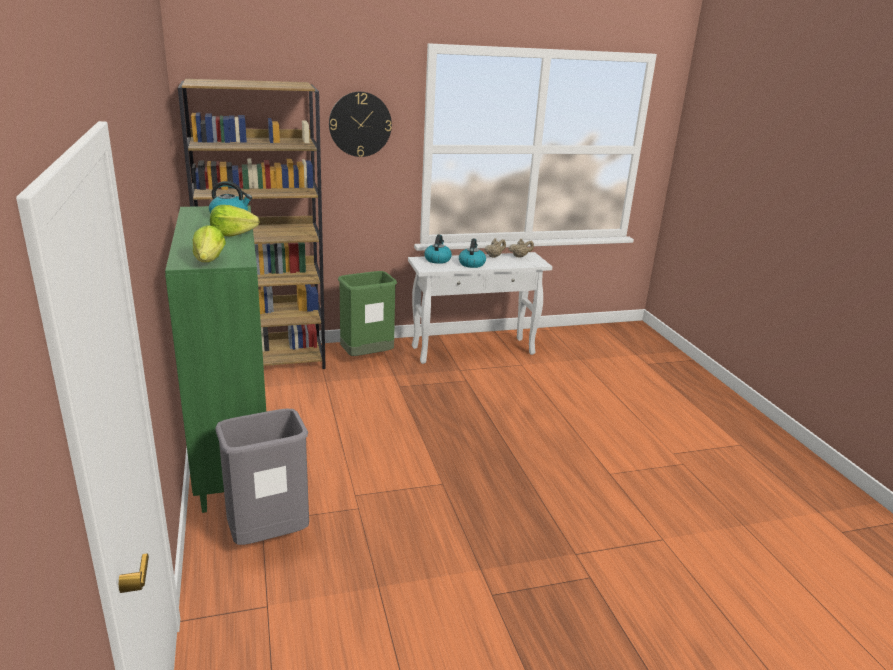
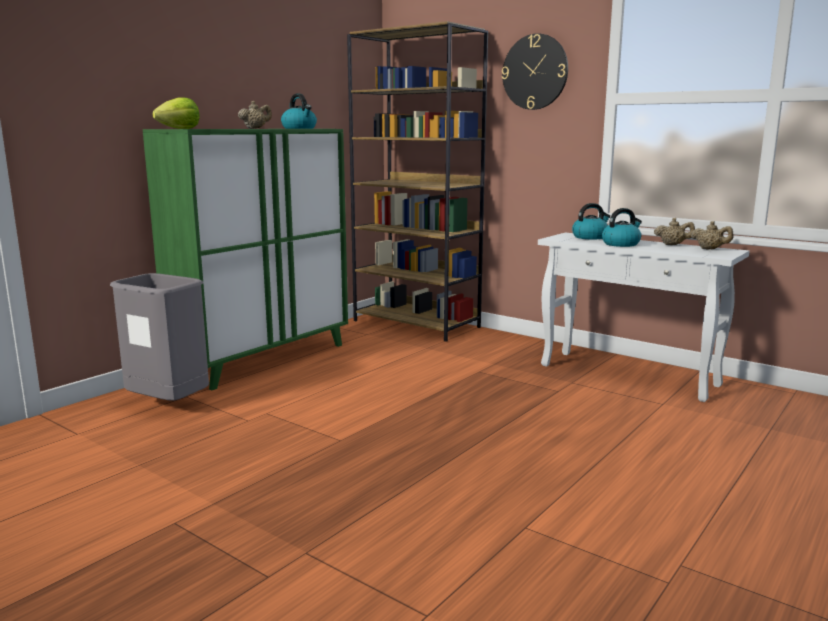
camera: 55 degrees right, 10 degrees down
(232, 234) = (255, 128): lettuce -> beige teapot
(367, 357) = (501, 346): green trash can -> none

